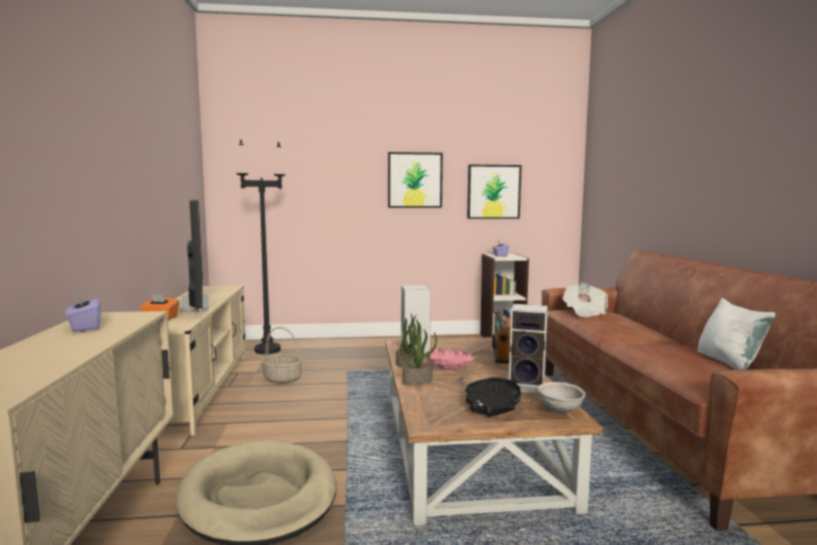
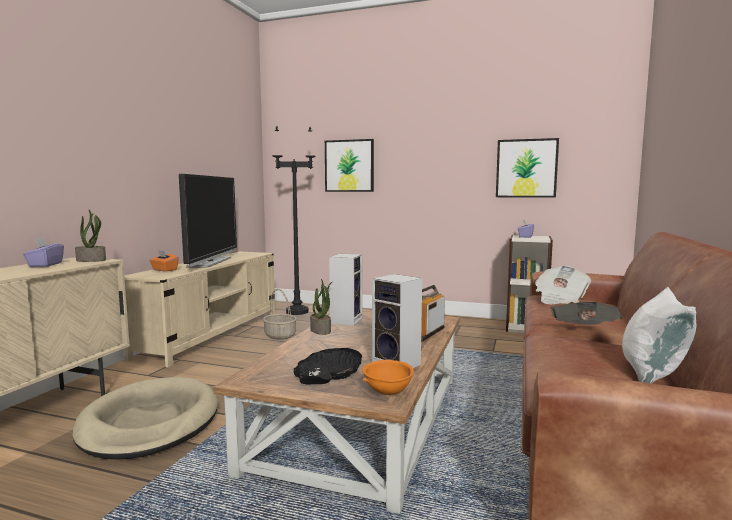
camera: 25 degrees right, 0 degrees up
(415, 180) = (441, 158): picture -> picture (349, 166)
(417, 381) = (304, 344): potted plant -> potted plant (91, 260)
(448, 367) = (354, 336): pink bowl -> none
(561, 411) = (388, 393): grey bowl -> orange bowl
(643, 338) = (583, 332): none -> newspaper

